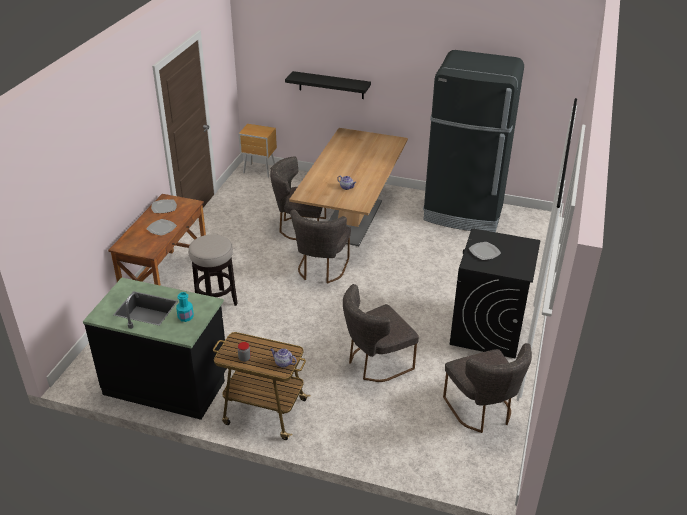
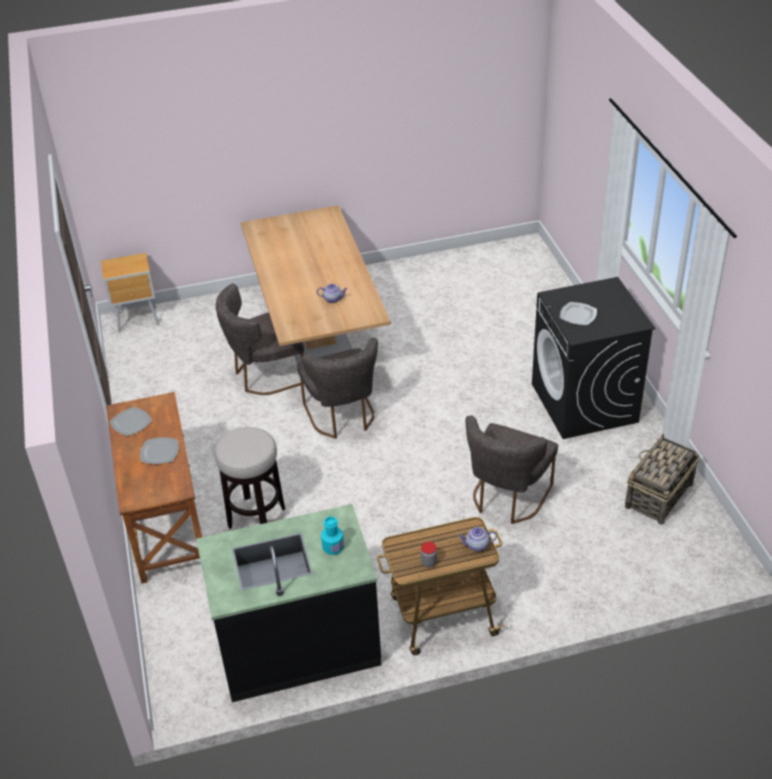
camera: 30 degrees left, 5 degrees up
(331, 85) = (218, 169): black shelf -> none
(463, 214) = (438, 276): black fridge -> none
(482, 411) = (658, 496): grey chair -> basket

